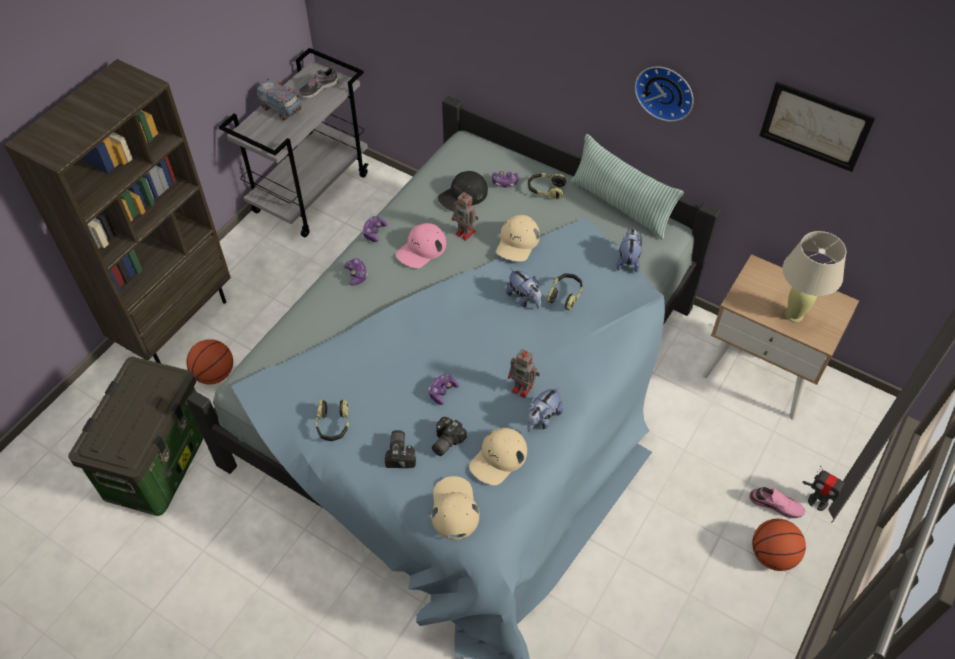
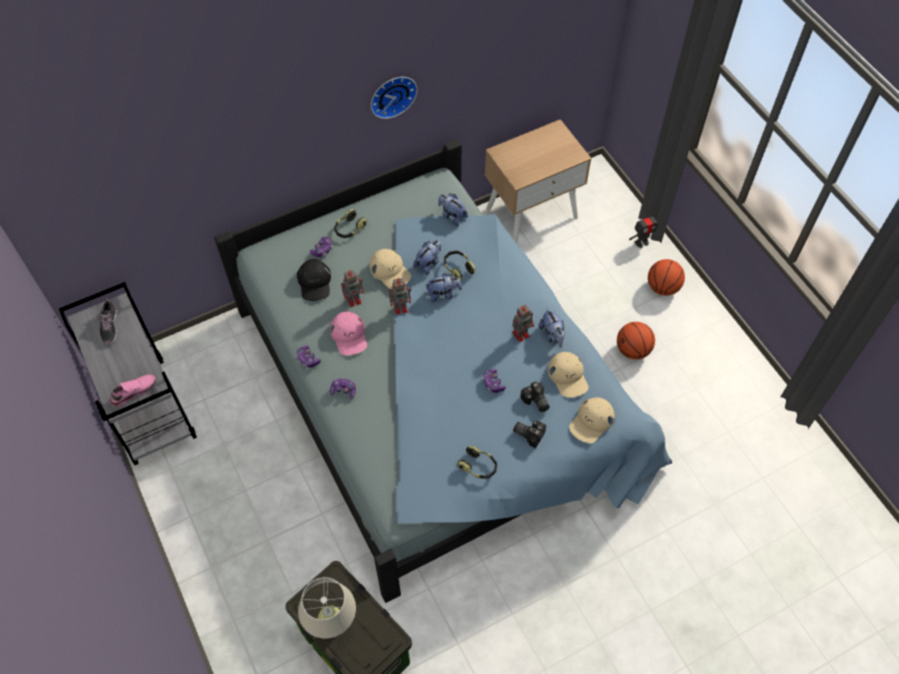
camera: 60 degrees left, 5 degrees up
(176, 323) = (215, 580): brown bookcase -> none
(215, 374) = (293, 569): basketball -> basketball (633, 350)
(281, 109) = (111, 365): toy truck -> none
(454, 508) = (591, 421): beige cap -> beige cap turned 75 degrees counterclockwise
(480, 271) = (401, 307): none -> toy robot
(552, 269) = (428, 263): none -> plush toy
(620, 205) = (398, 193): pillow -> none
(776, 504) = (630, 264): pink shoe -> pink shoe (133, 391)
(793, 315) = (549, 157): beige table lamp -> beige table lamp (333, 628)
(815, 126) = (499, 39): picture -> none

